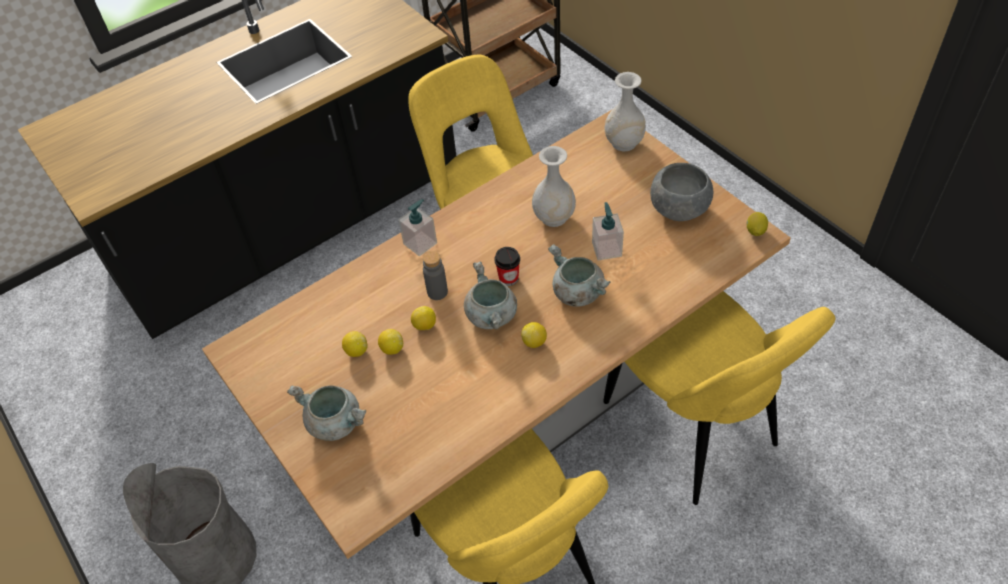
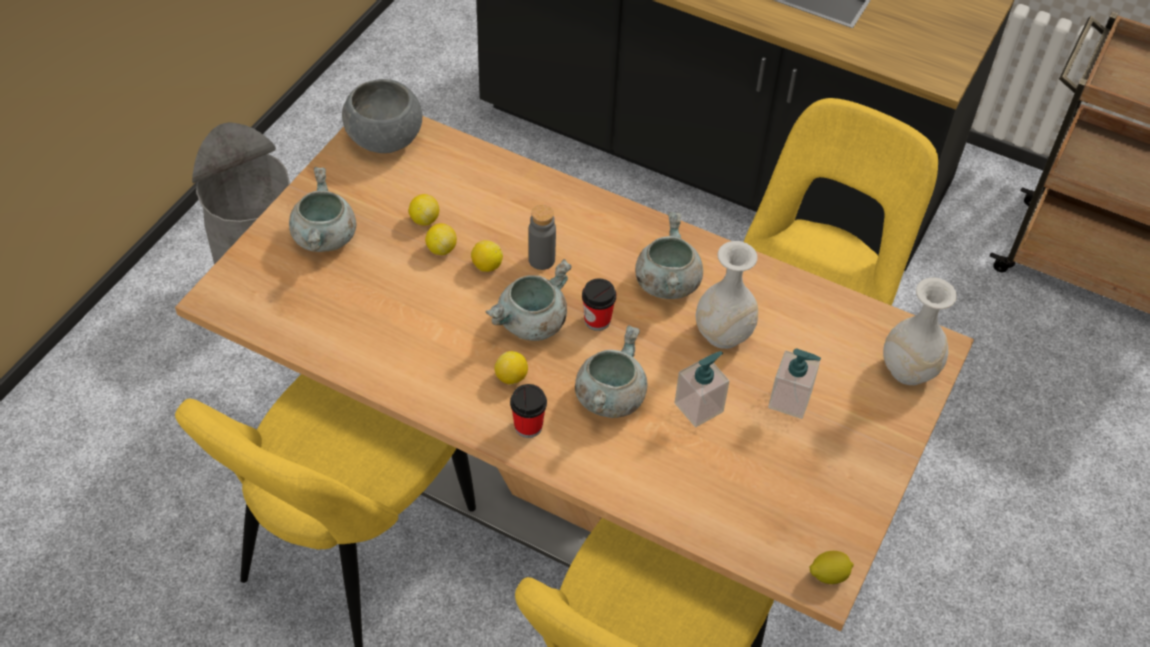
camera: 60 degrees right, 0 degrees up
(420, 243) = (607, 217): soap dispenser -> soap dispenser (790, 400)
(495, 231) = (666, 282): none -> grey cooking pot
(581, 345) = (528, 426): none -> cup
(679, 209) = (819, 470): grey bowl -> grey bowl (384, 139)

